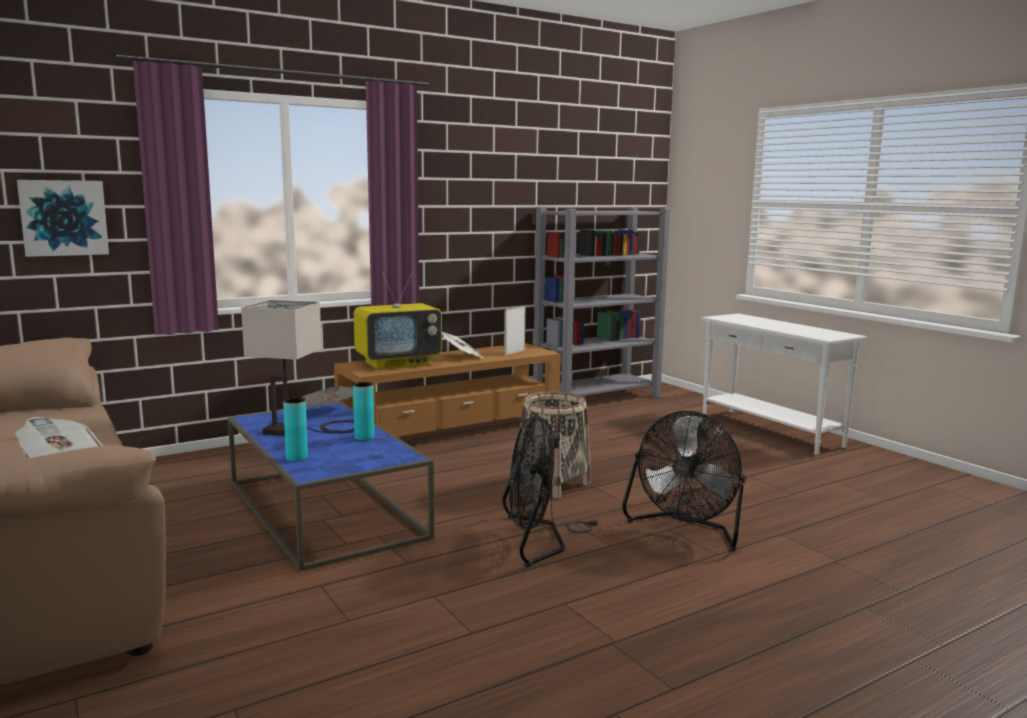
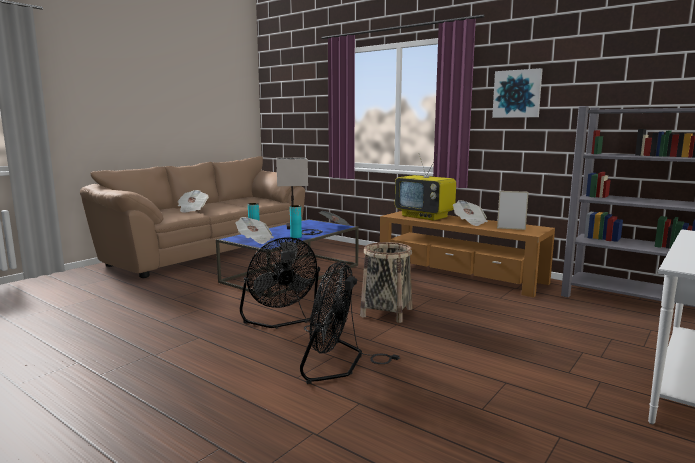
camera: 70 degrees right, 0 degrees up
(64, 218) = (308, 117): picture -> picture (517, 94)
(349, 461) = (255, 240): none -> newspaper

